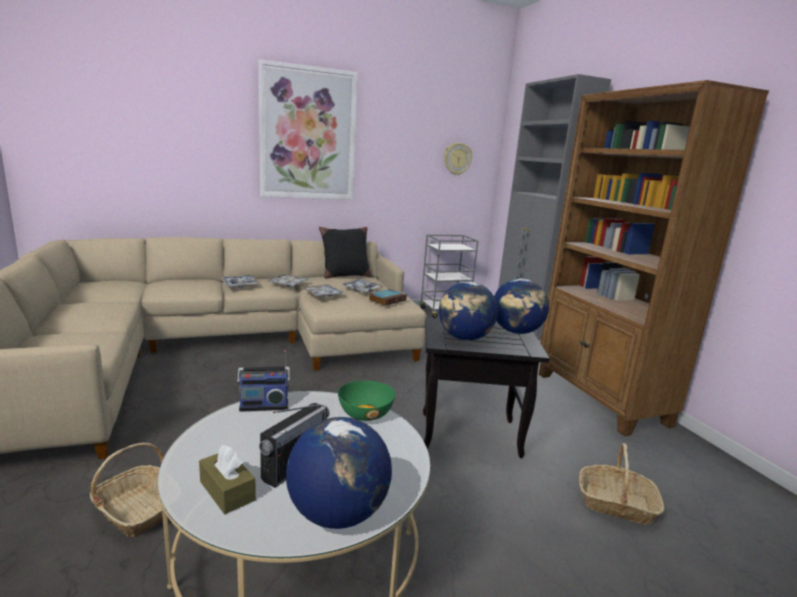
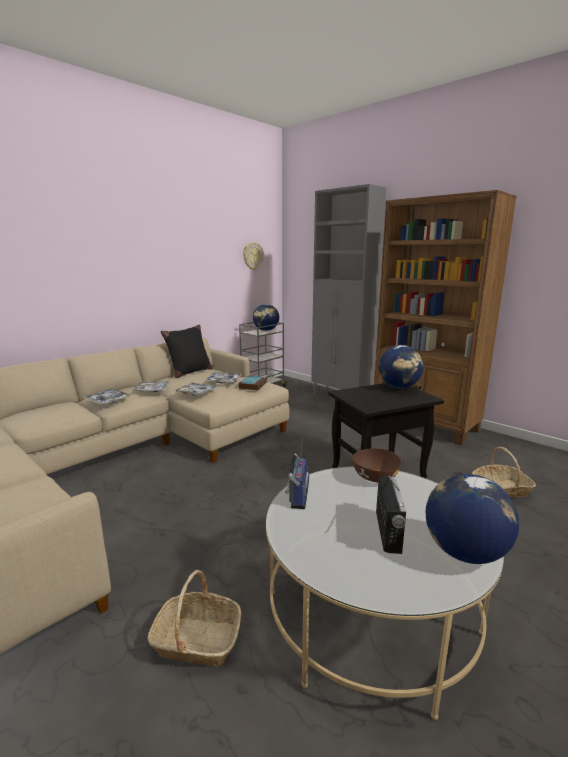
camera: 25 degrees left, 0 degrees up
(227, 491) = (375, 571): brown tissue box -> none
(264, 405) = (297, 496): radio -> radio turned 45 degrees counterclockwise
(308, 134) = (130, 243): picture -> none
(365, 414) = (375, 476): green bowl -> brown bowl
(464, 338) = (377, 400): globe -> globe (266, 330)

